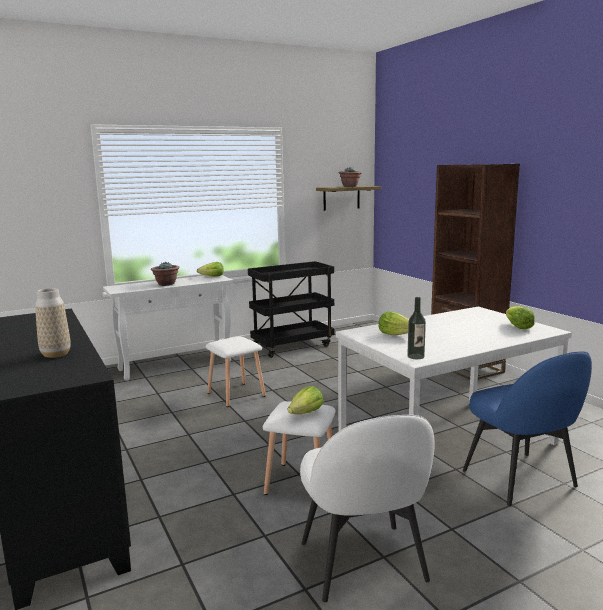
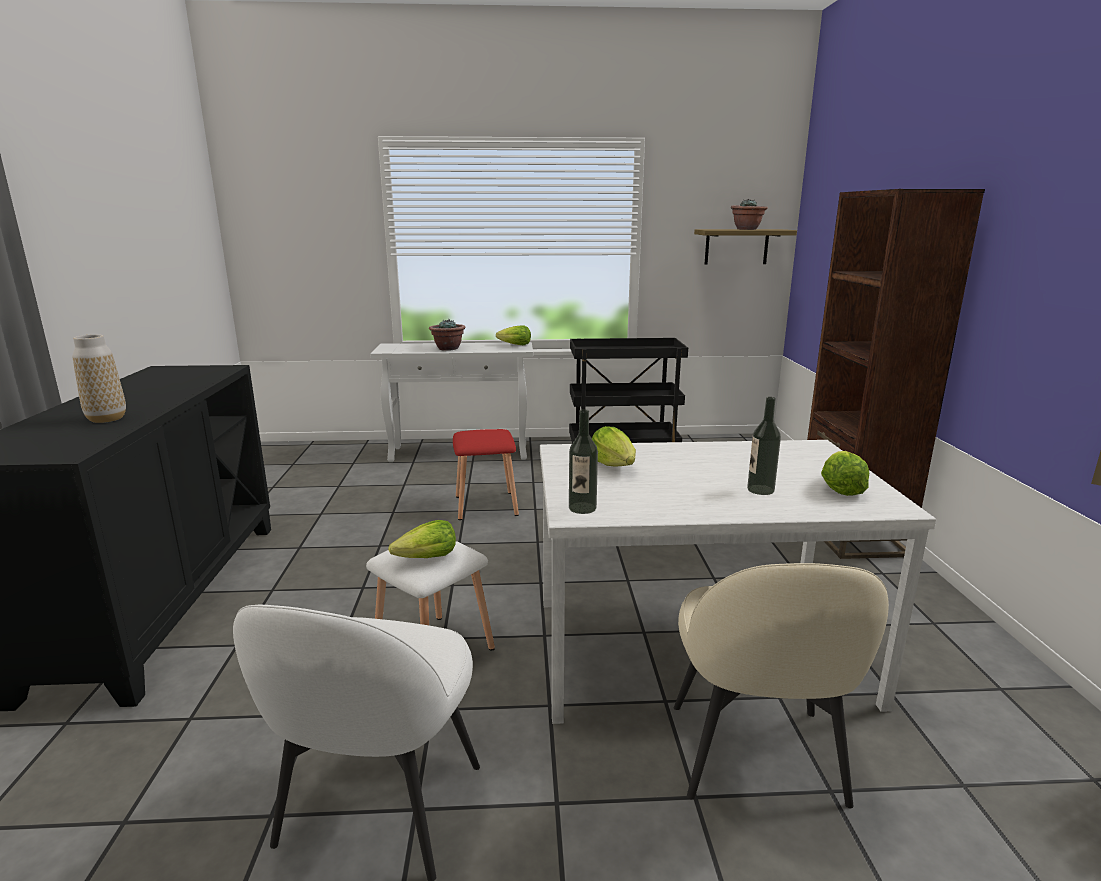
camera: 25 degrees right, 5 degrees up
(235, 395) = (485, 506): white stool -> red stool
(484, 333) = (760, 490): none -> bottle
(520, 480) = (756, 757): blue chair -> beige chair

